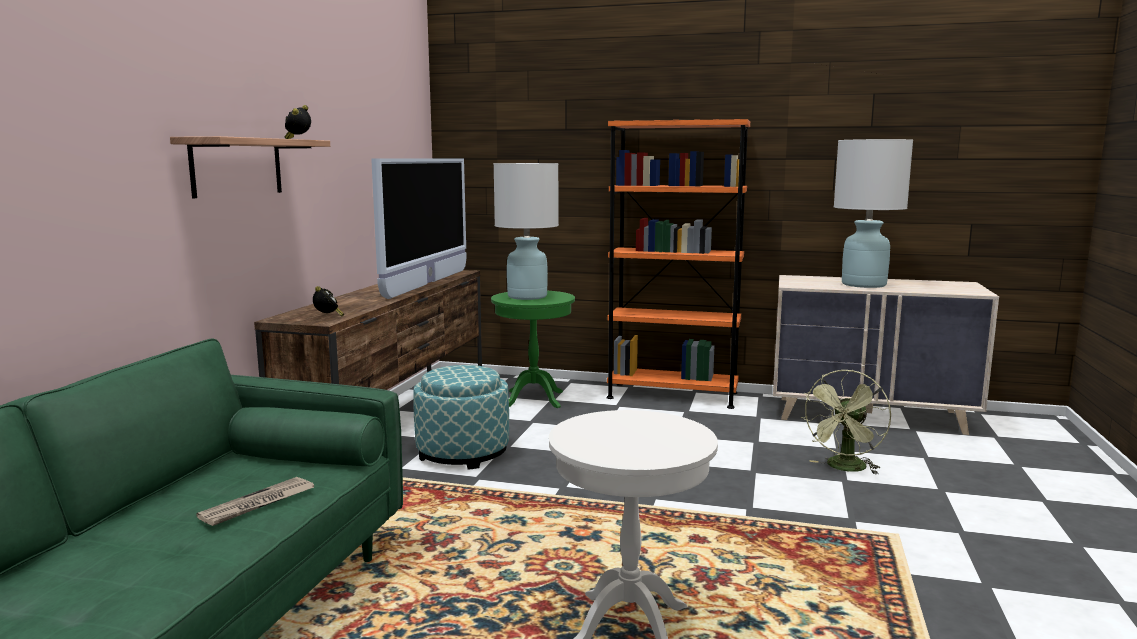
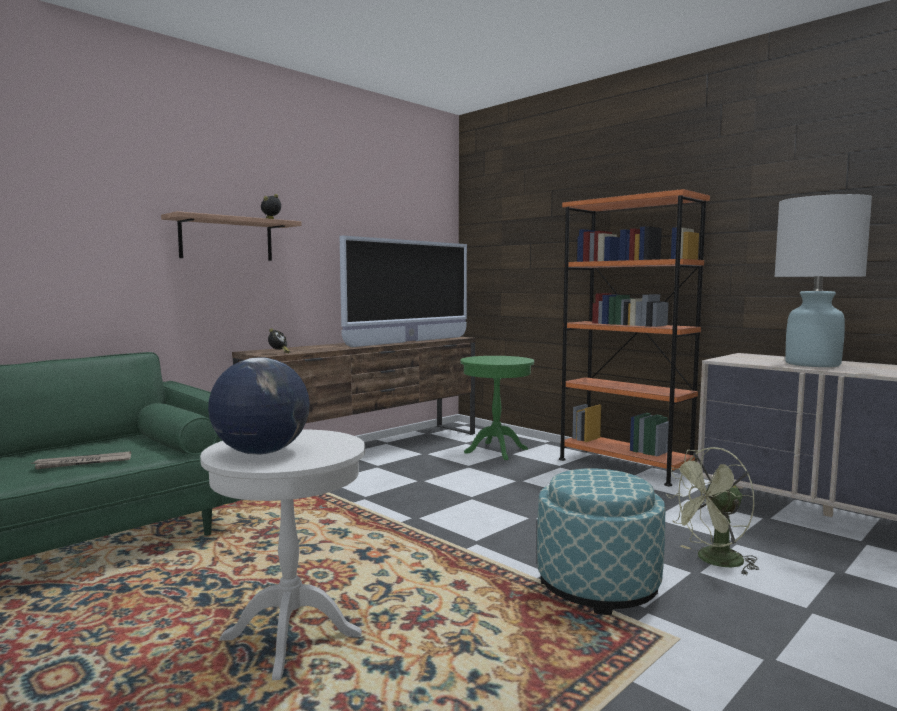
camera: 30 degrees right, 5 degrees down
(463, 453) = (382, 479): ottoman -> ottoman (598, 585)
(527, 296) = (492, 359): white table lamp -> none
(629, 445) = (261, 452): none -> globe

